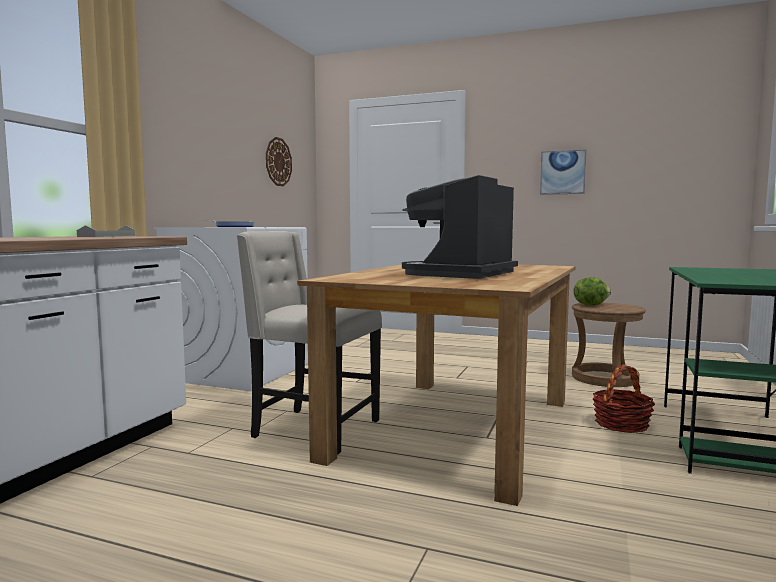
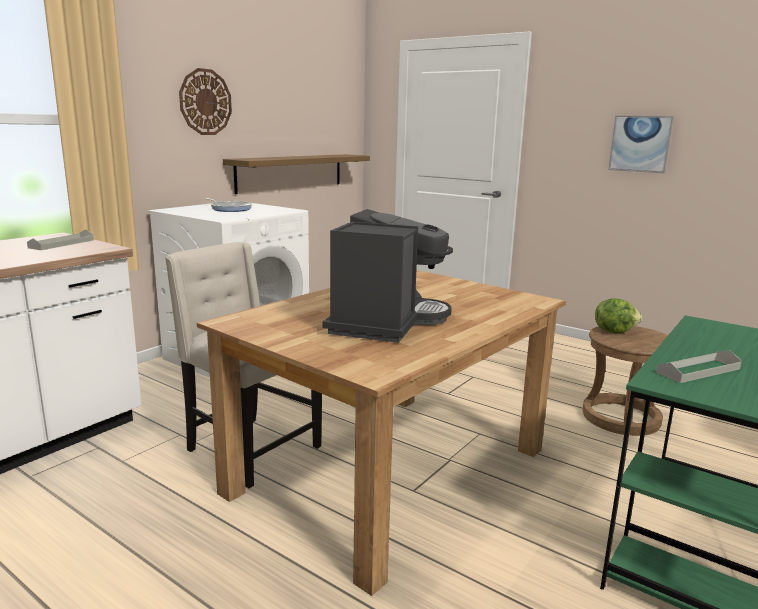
camera: 15 degrees right, 10 degrees up
(265, 207) = (291, 172): none -> shelf
(278, 162) = (309, 120): wall clock -> wall clock (205, 102)
(462, 274) = (385, 322): coffee machine -> coffee machine turned 150 degrees clockwise
(621, 424) = (581, 496): basket -> none
(730, 278) = (698, 370): none -> grey tray

